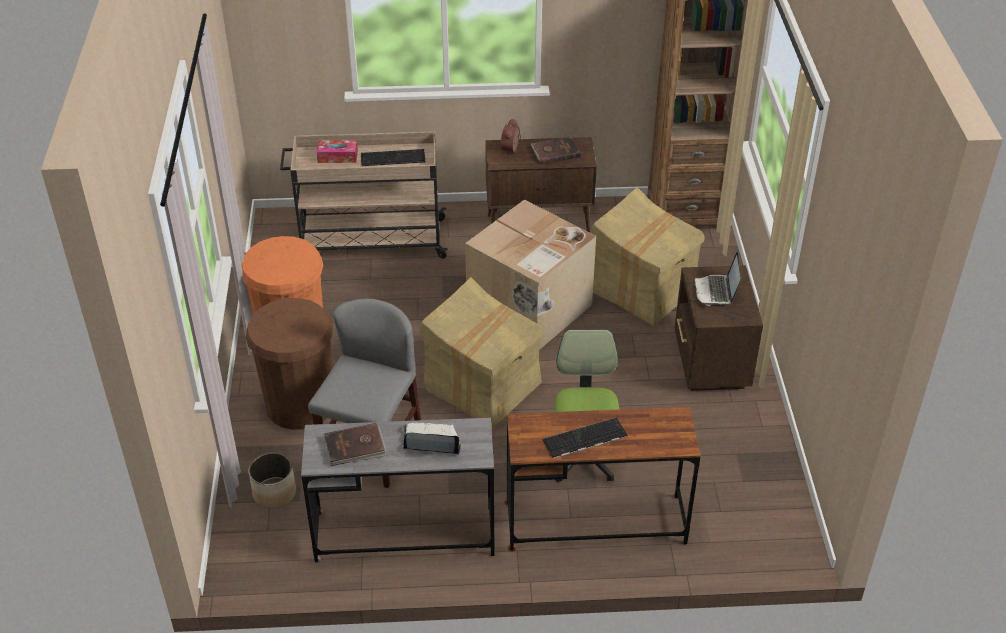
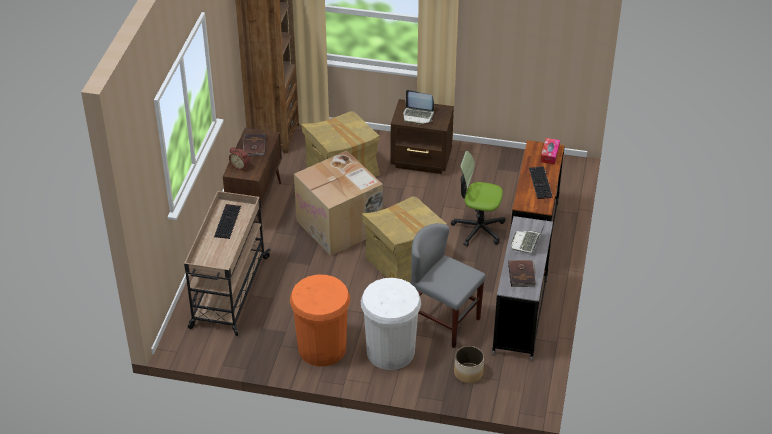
camera: 75 degrees left, 0 degrees up
(300, 404) = (390, 351): brown trash can -> white trash can
(337, 156) = (211, 249): tissue box -> tissue box (550, 154)

